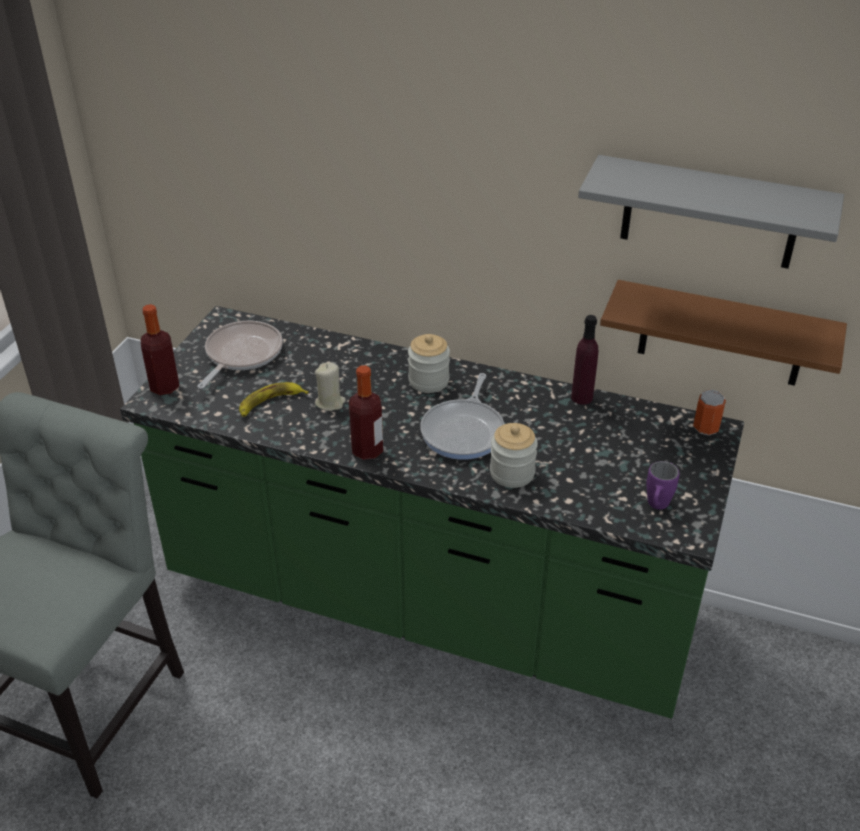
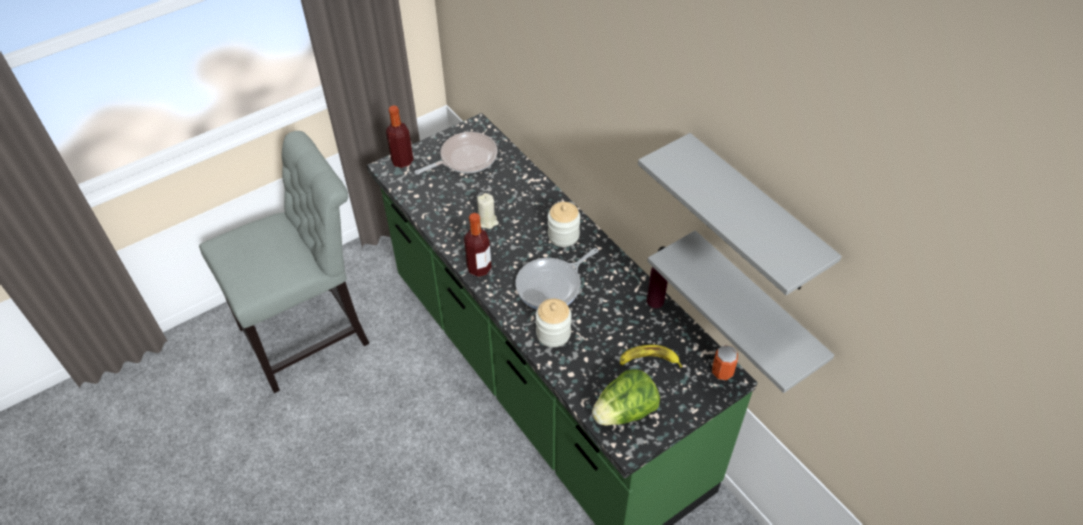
camera: 35 degrees right, 10 degrees up
(270, 403) = (452, 203): banana -> banana (649, 360)
(656, 507) = (624, 412): purple mug -> lettuce
(722, 334) = (754, 310): brown shelf -> grey shelf

